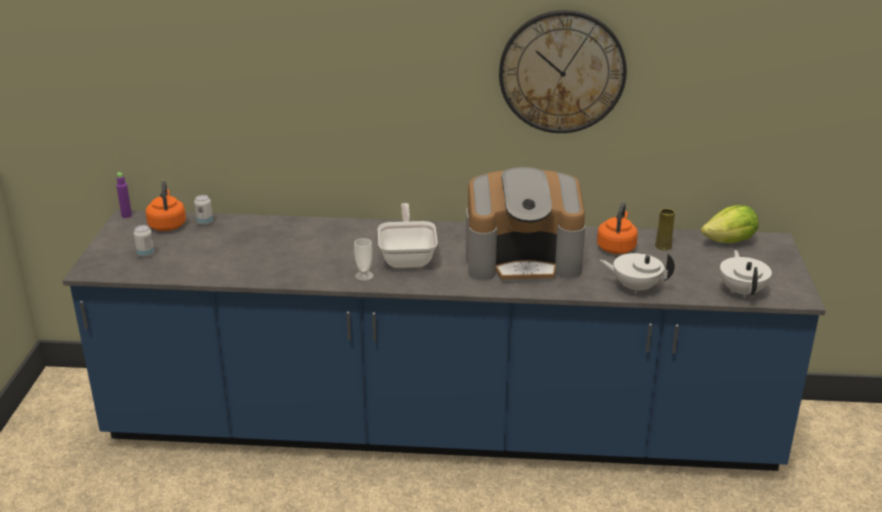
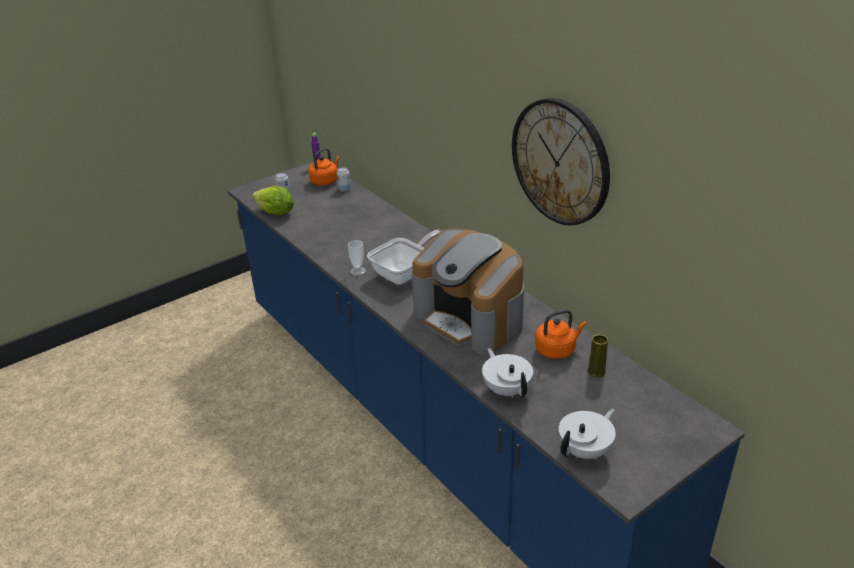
camera: 50 degrees right, 5 degrees up
(730, 241) = (664, 403): lettuce -> lettuce (276, 213)

